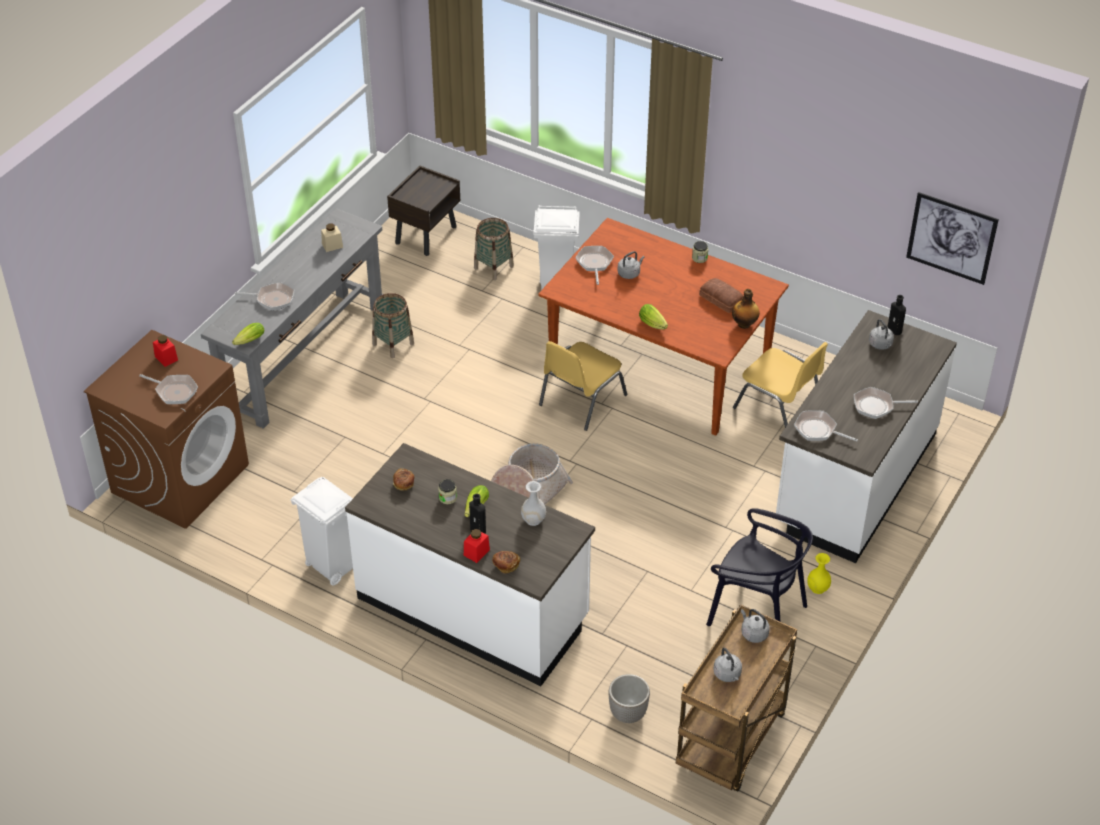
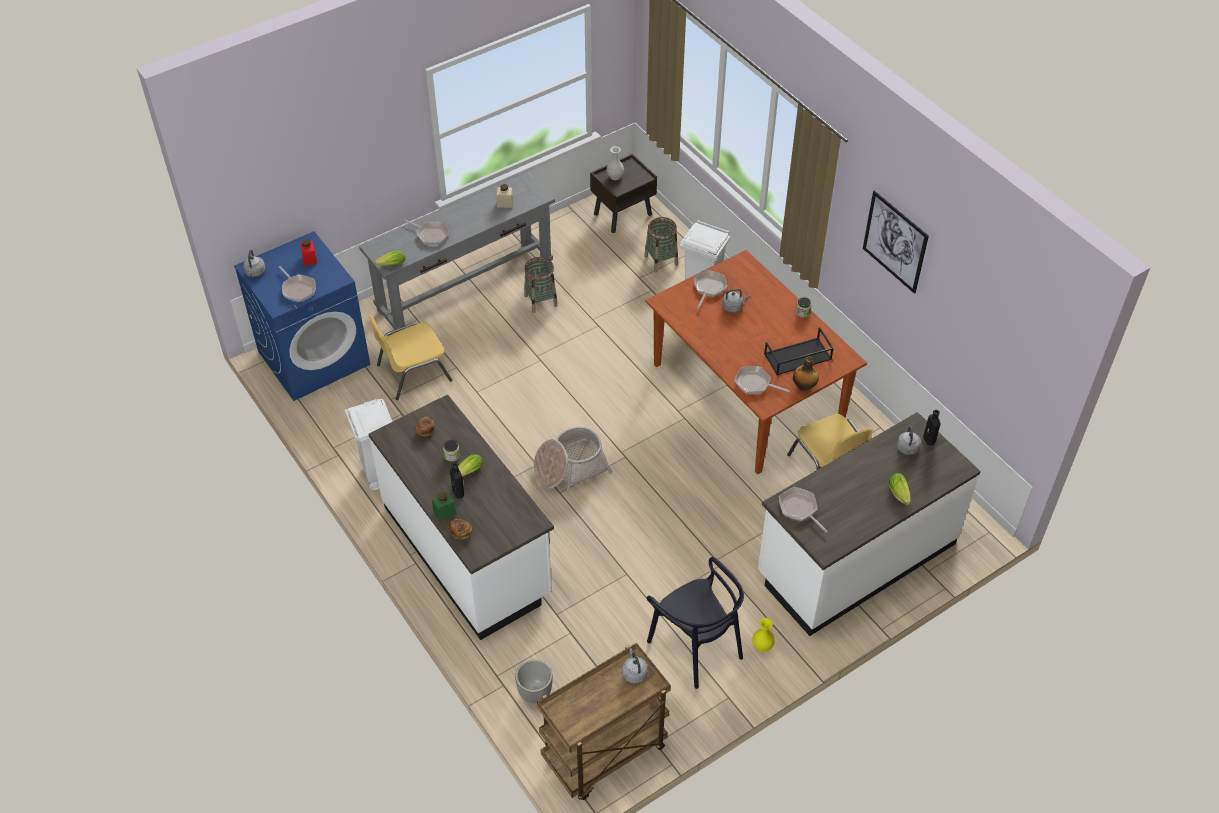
camera: 25 degrees right, 5 degrees up
(180, 478) = (314, 357): brown washing machine -> blue washing machine
(476, 552) = (444, 512): red jar -> green jar
(533, 519) = (507, 500): white vase -> white vase (615, 176)
(581, 400) = (662, 402): yellow chair -> yellow chair (412, 372)
(653, 324) = (725, 360): lettuce -> lettuce (899, 495)
(721, 300) = (797, 357): bread -> black tray
(727, 675) = (589, 701): grey kettle -> grey kettle (255, 272)
(876, 406) = (866, 505): frying pan -> frying pan (755, 383)
(951, 238) = (1008, 373): picture -> picture (895, 242)

